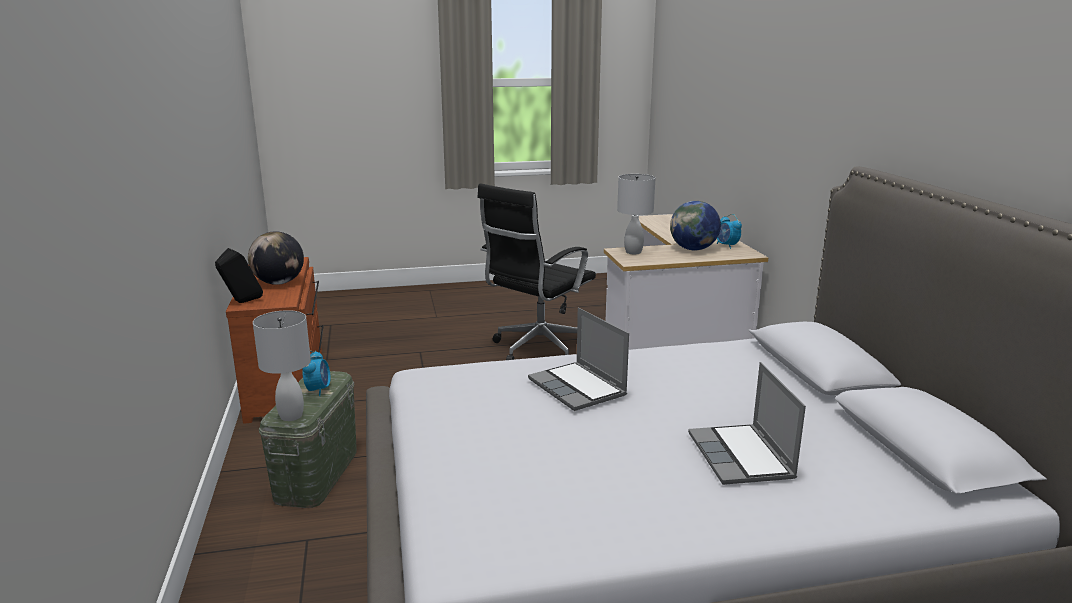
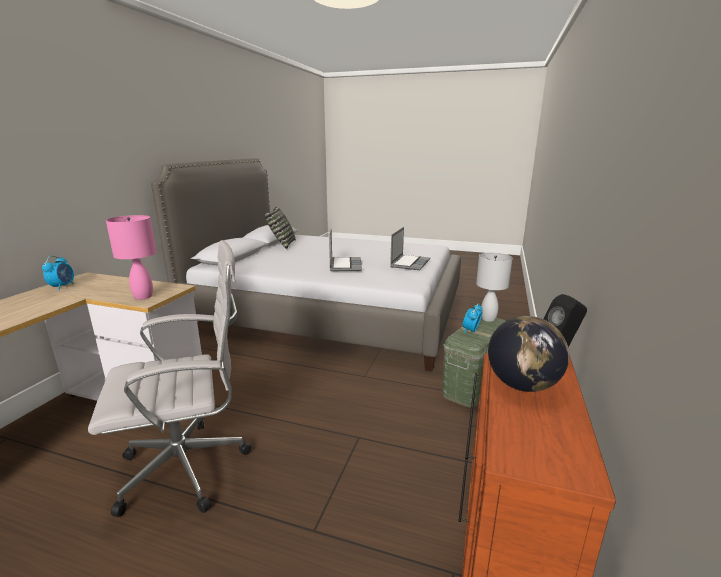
camera: 150 degrees left, 0 degrees up
(537, 350) = (190, 467): black office chair -> white office chair
(633, 252) = (142, 296): white table lamp -> pink table lamp
(693, 249) = (96, 289): globe -> none
(742, 457) = (326, 246): laptop -> laptop (409, 263)
(853, 435) = (281, 244): none -> pillow

